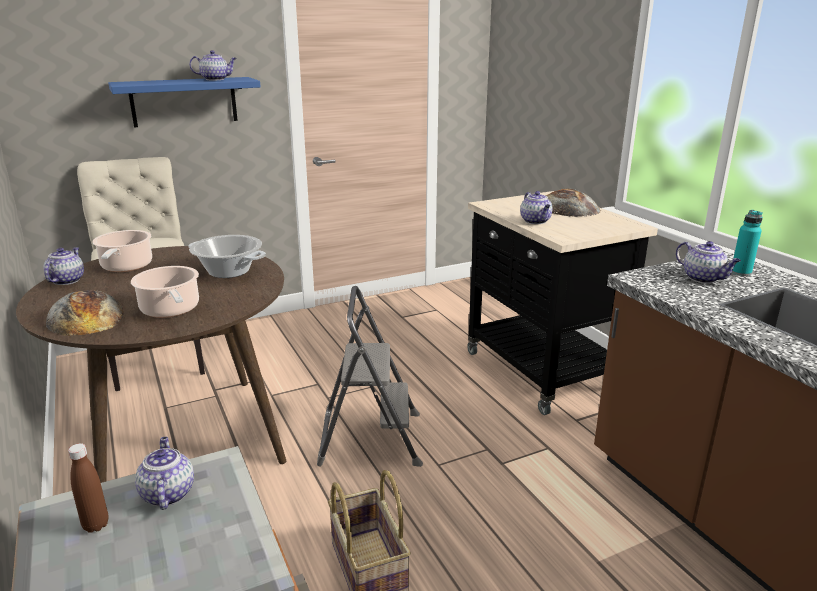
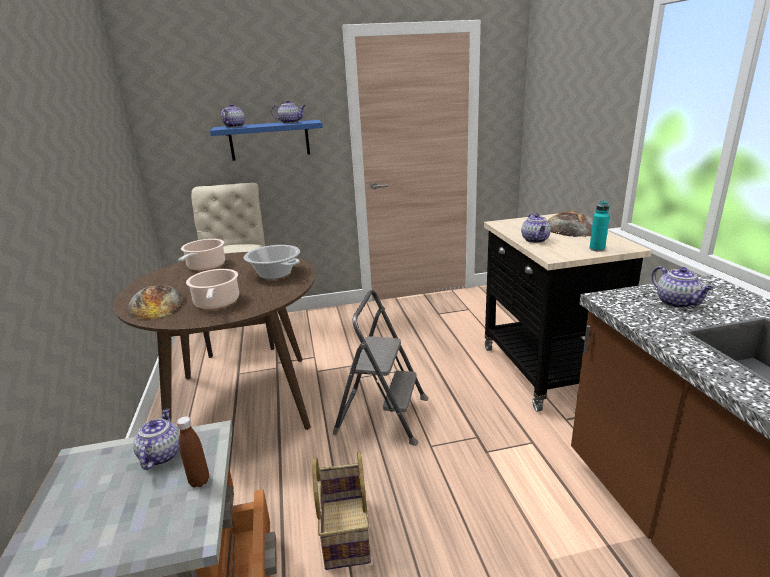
camera: 15 degrees right, 0 degrees up
(67, 280) = (161, 275): teapot -> teapot (234, 126)
(96, 525) = (101, 474): brown bottle -> brown bottle (199, 481)
(741, 272) = (721, 298): turquoise bottle -> turquoise bottle (597, 249)

